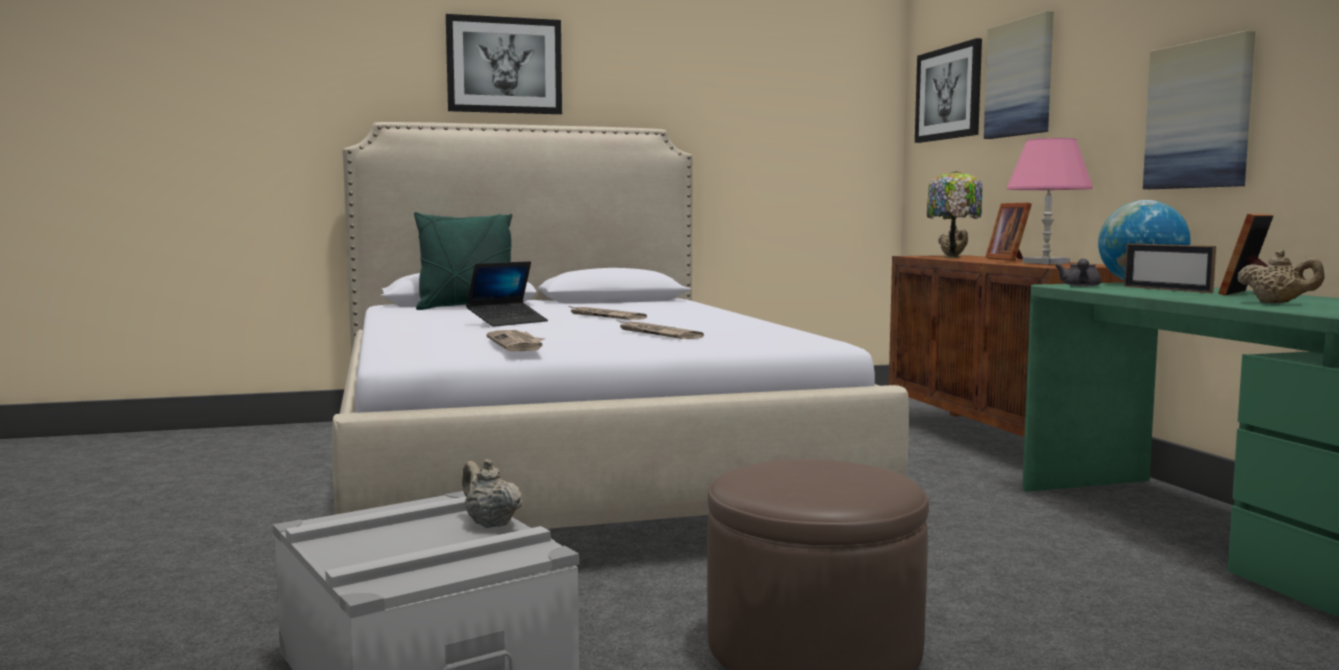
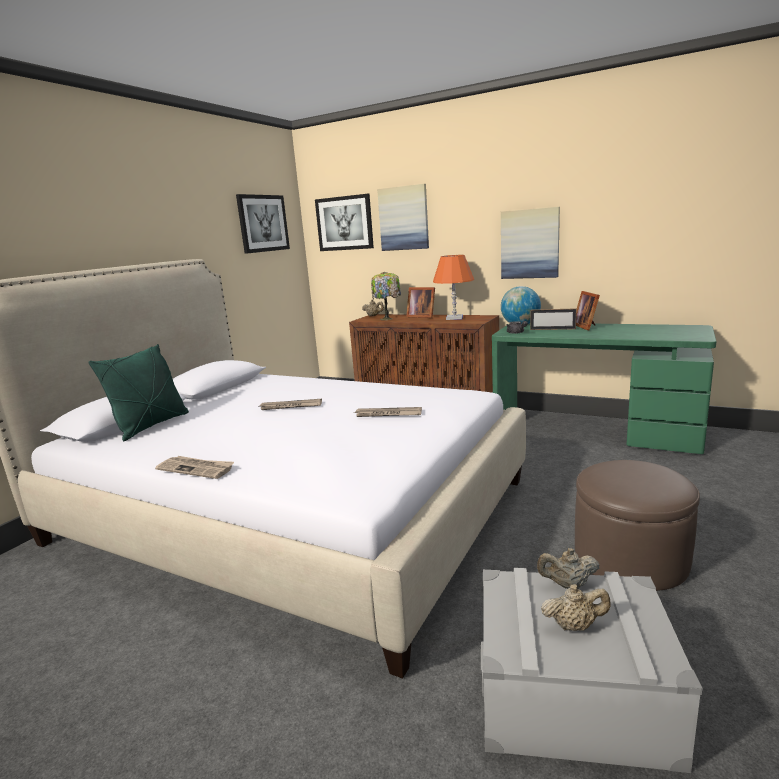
camera: 45 degrees left, 10 degrees up
(504, 65) = (75, 218): picture -> picture (263, 223)
(507, 322) = (265, 434): laptop -> none
(517, 344) = (385, 455): newspaper -> newspaper (196, 469)
(1045, 263) = (454, 318): pink table lamp -> orange table lamp
(1278, 303) = (629, 333): beige teapot -> beige teapot (574, 625)

